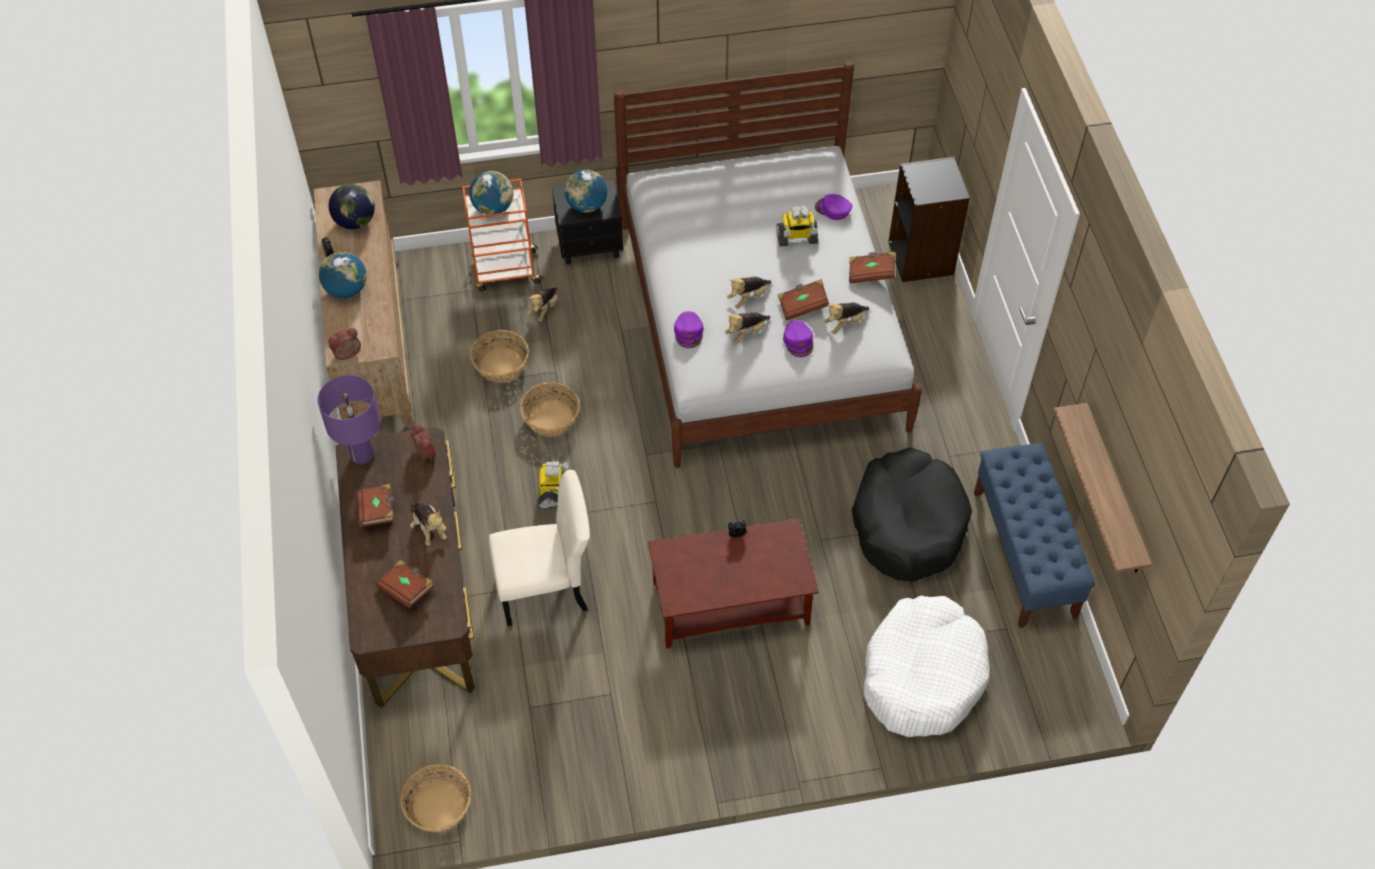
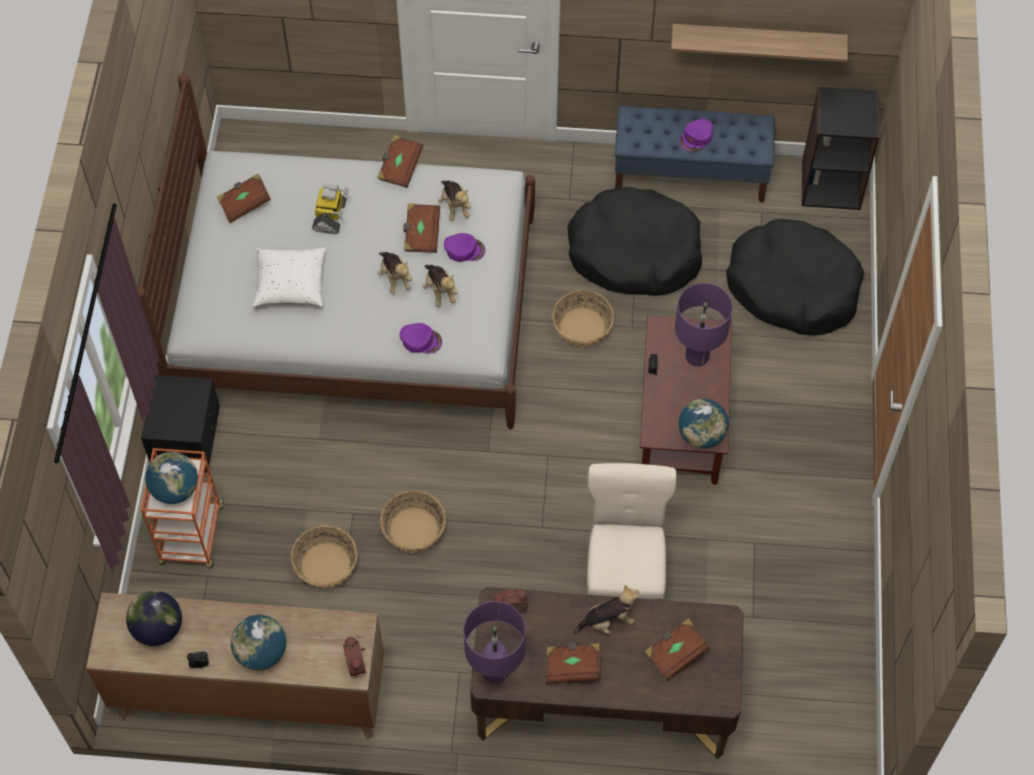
camera: 75 degrees left, 5 degrees up
(439, 806) = (840, 717): basket -> basket (582, 327)
(544, 309) = (262, 507): plush toy -> none
(552, 492) = (508, 546): toy robot -> none
(587, 206) = (182, 408): globe -> globe (701, 435)
(714, 229) = (290, 285): none -> white pillow
(765, 569) = (696, 356): none -> purple table lamp
(787, 178) = (245, 204): none -> brown book
(833, 209) = (303, 176): purple cap -> purple cap (696, 138)
(921, 258) = (323, 150): black bookcase -> black bookcase (831, 184)
(922, 675) = (792, 287): white dog bed -> black dog bed

